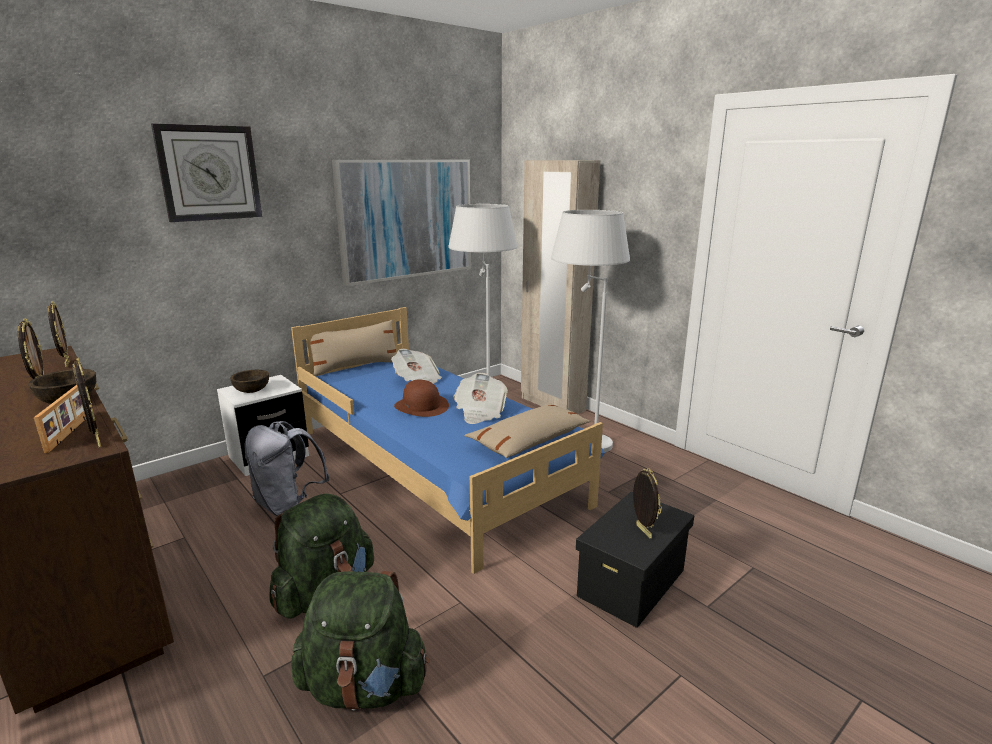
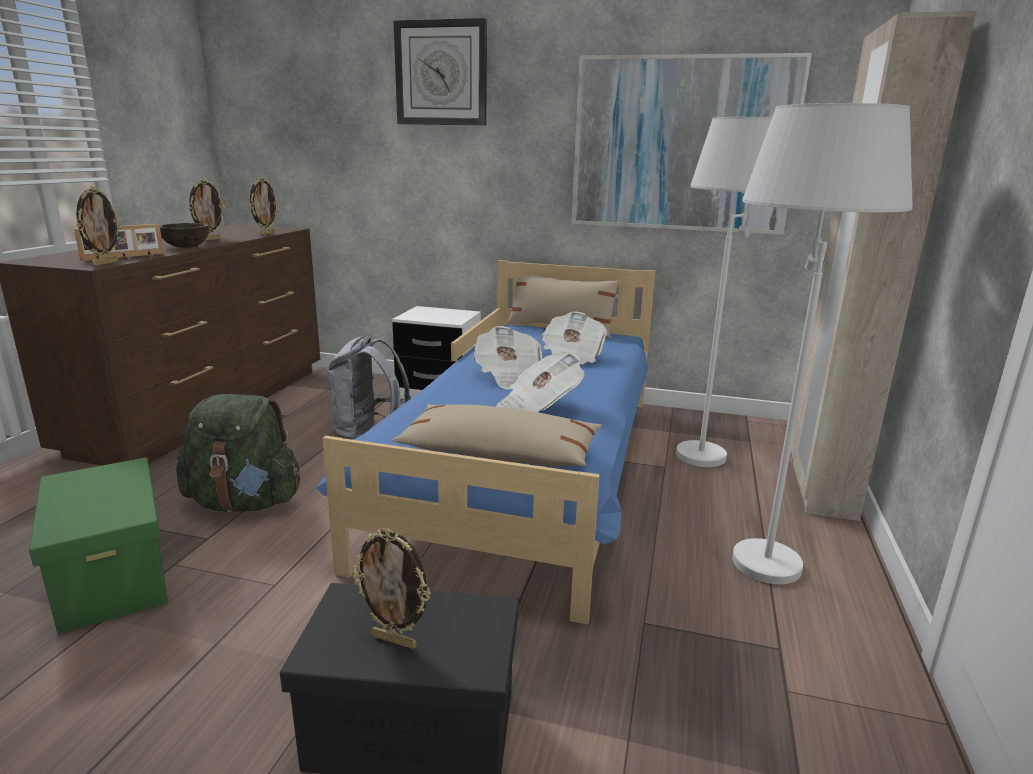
camera: 55 degrees right, 0 degrees up
(251, 391) = (429, 314): brown bowl -> none
(364, 686) = (114, 577): green backpack -> green storage box
(422, 406) = (508, 376): brown hat -> newspaper
(642, 531) = (395, 640): picture frame -> picture frame turned 75 degrees clockwise

